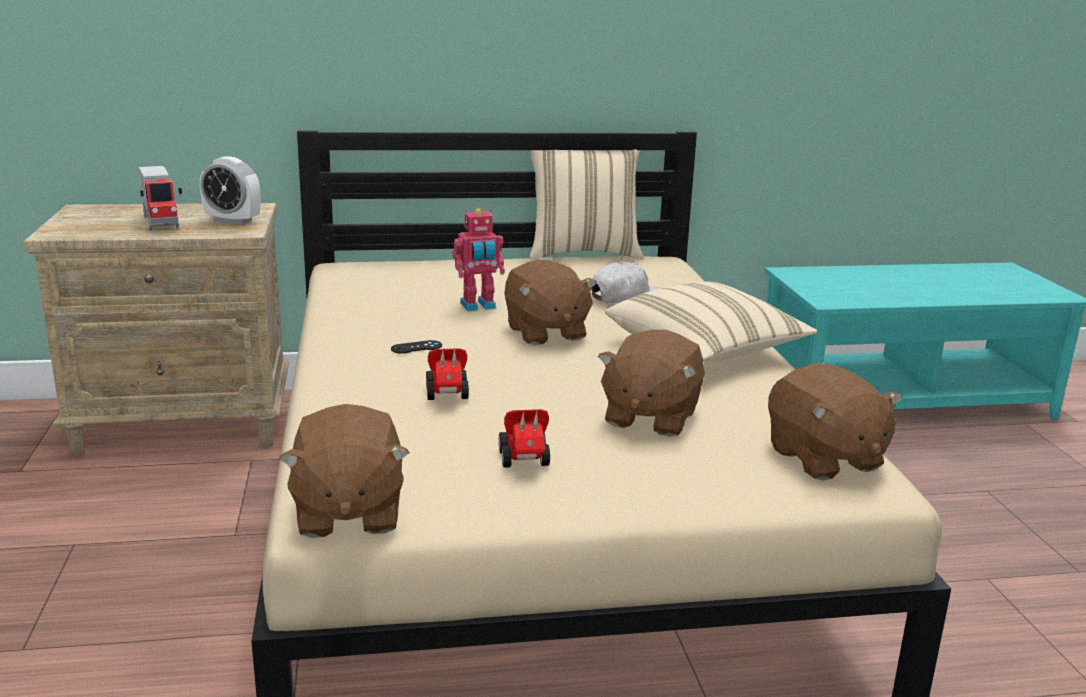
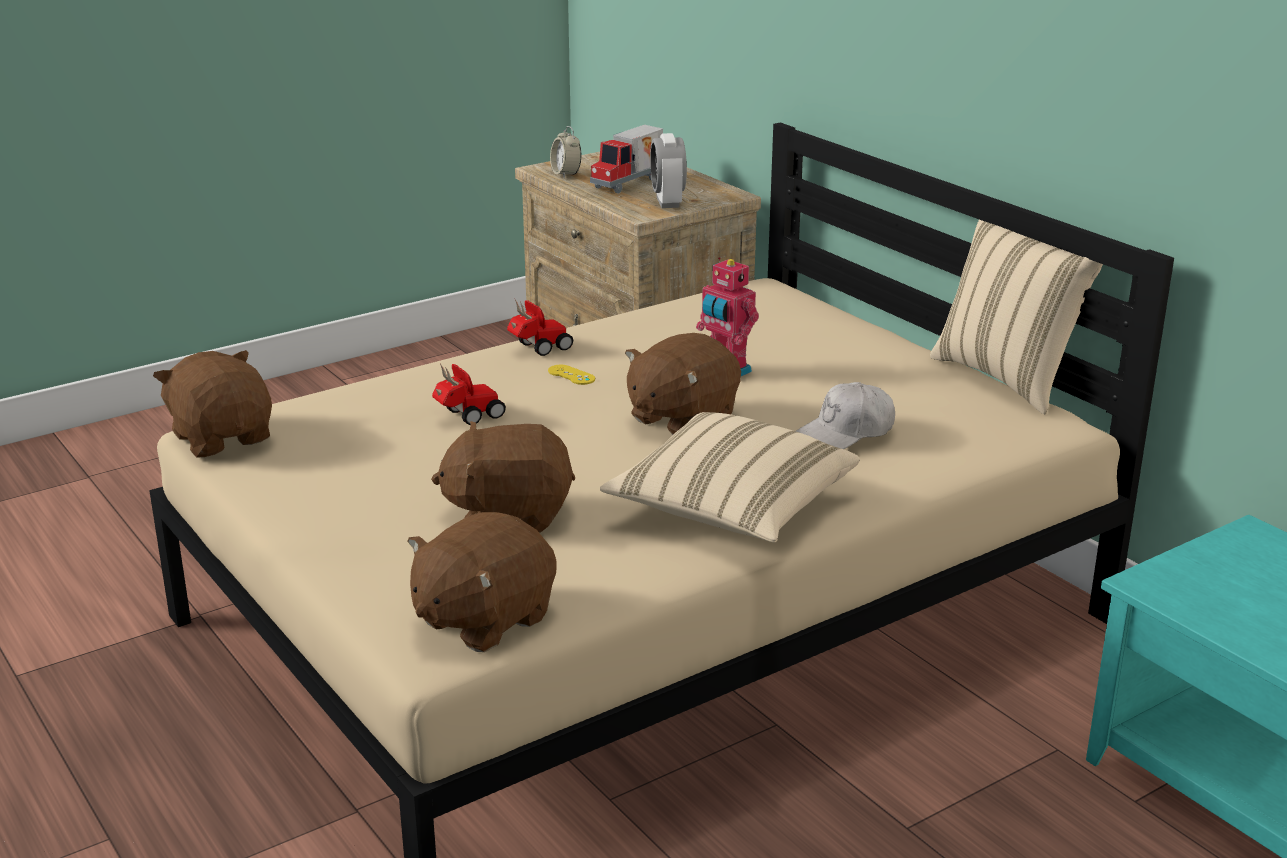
camera: 65 degrees right, 5 degrees up
(90, 231) = (566, 174): none -> alarm clock
(347, 513) = (223, 438): brown plush toy -> brown plush toy turned 90 degrees clockwise
(416, 347) = (571, 375): black game controller -> yellow game controller
(525, 463) = (357, 479): toy car -> toy car (538, 349)
(627, 298) = (846, 433): white cap -> white cap turned 105 degrees clockwise

